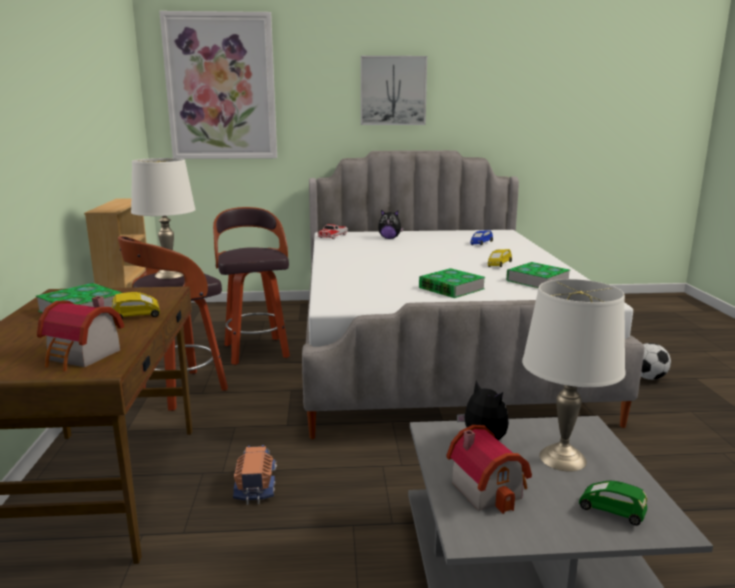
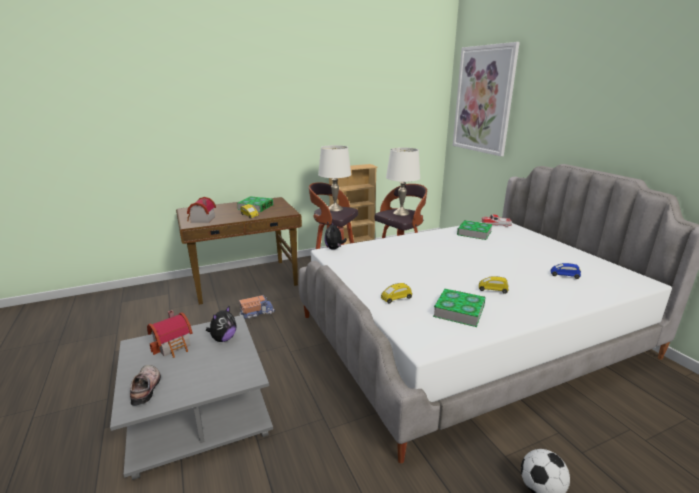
camera: 70 degrees right, 5 degrees up
(389, 238) = (521, 241): plush toy -> plush toy (334, 248)
(393, 91) = (596, 110): picture -> none
(451, 288) = (398, 279): book -> book (474, 233)
(502, 296) = (396, 299): none -> yellow toy car
(562, 458) = (205, 368): white table lamp -> white table lamp (401, 213)
(612, 512) = (147, 387): green toy car -> shoe

